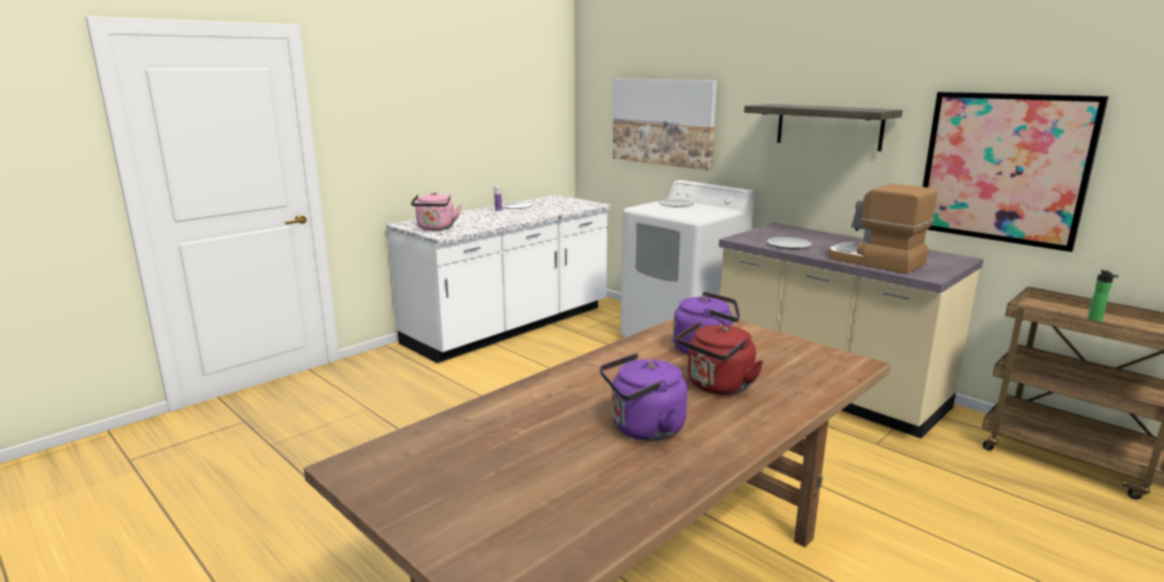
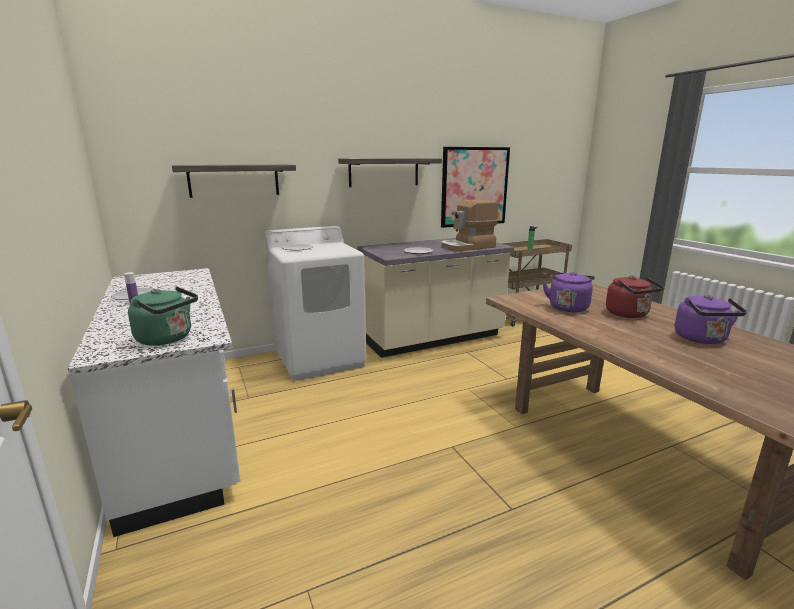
camera: 70 degrees left, 0 degrees up
(435, 228) = (167, 339): pink kettle -> green kettle
(663, 122) = (234, 180): picture -> shelf

